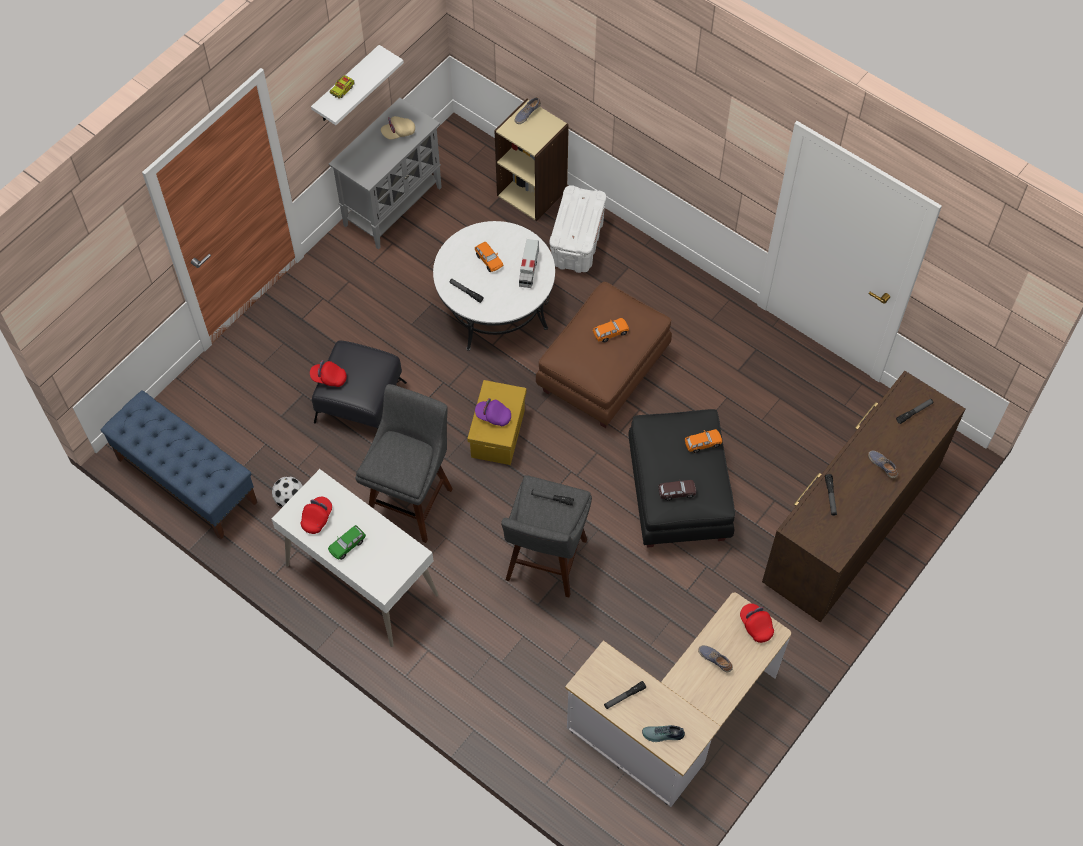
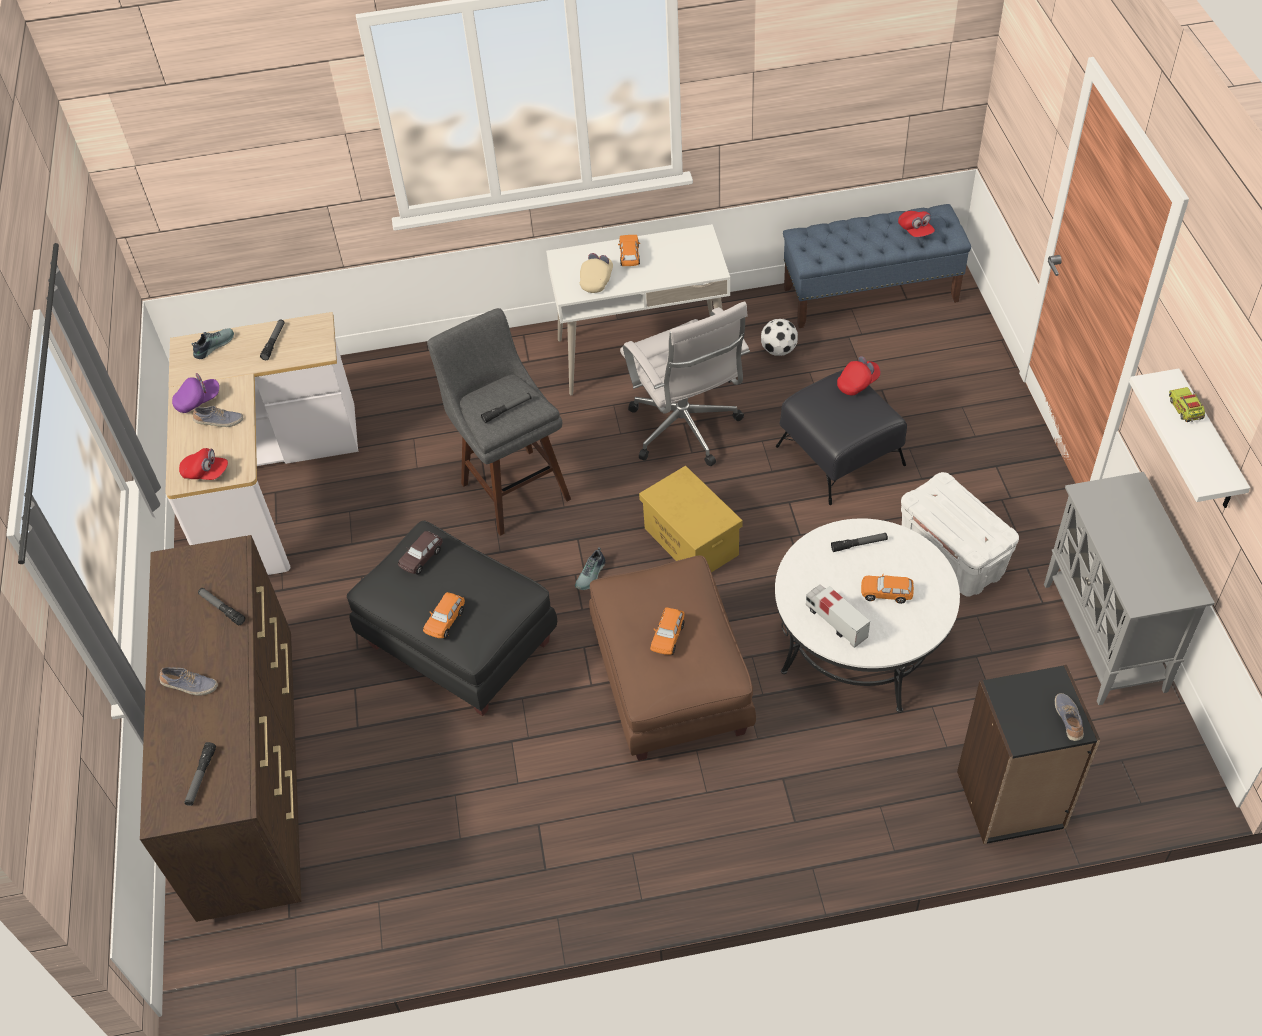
camera: 135 degrees right, 10 degrees down
(317, 518) = (679, 251): red cap -> red cap (915, 231)
(347, 545) = (629, 256): green toy car -> orange toy car
(398, 133) = (1145, 564): beige cap -> beige cap (597, 280)
(412, 500) = (686, 432): grey stool -> white office chair
(493, 416) = (689, 500): purple cap -> purple cap (198, 401)
(532, 192) = (1011, 800): beige bookcase -> black bookcase
(569, 466) = (591, 575): none -> shoe
(577, 244) = (879, 790): white storage box -> white storage box (950, 556)

